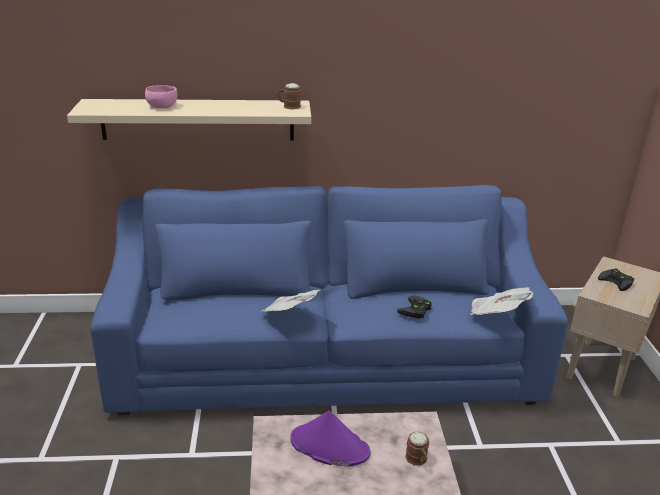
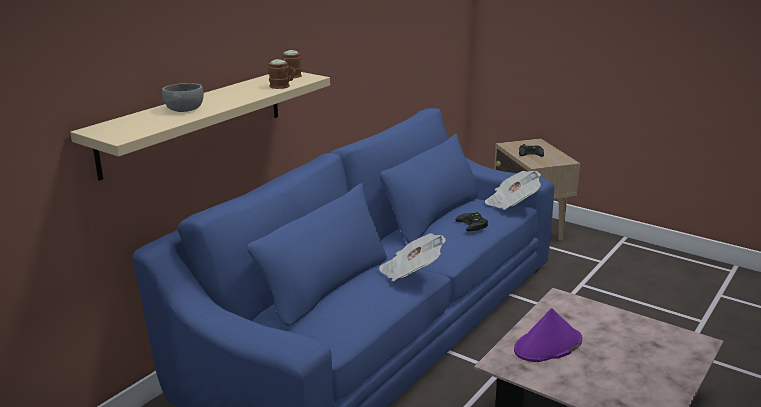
camera: 50 degrees left, 5 degrees down
(162, 106) = (184, 109): pink bowl -> grey bowl
(418, 460) = (598, 316): brown mug -> brown mug (283, 86)

